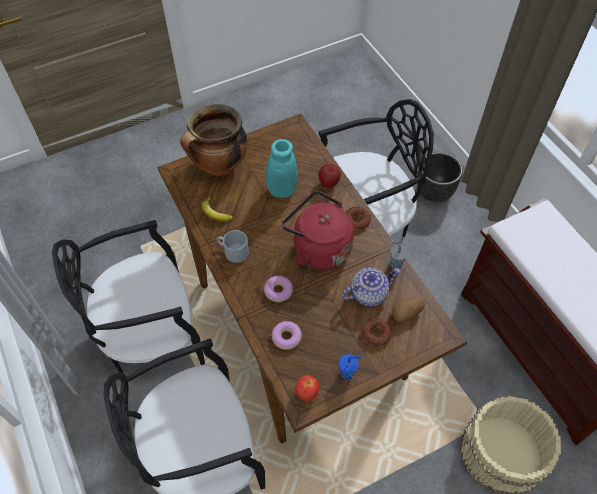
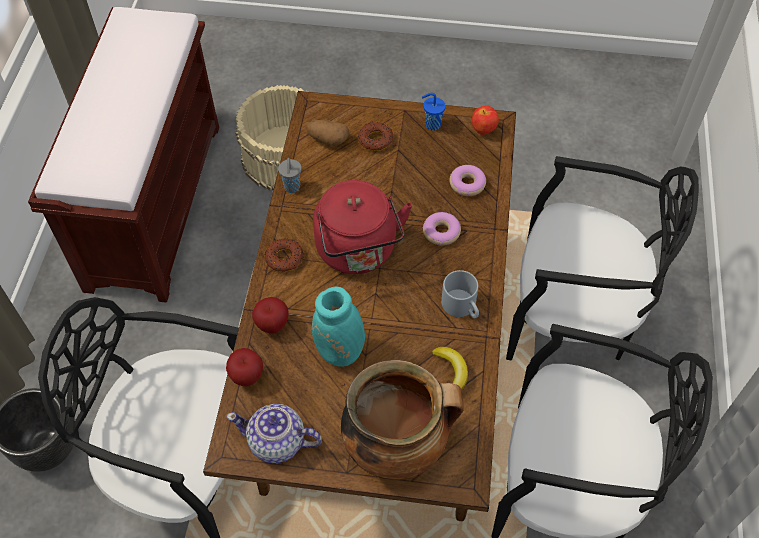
camera: 145 degrees left, 0 degrees up
(318, 155) = (247, 377): none -> apple
(368, 294) = (348, 177): teapot -> teapot (277, 443)

